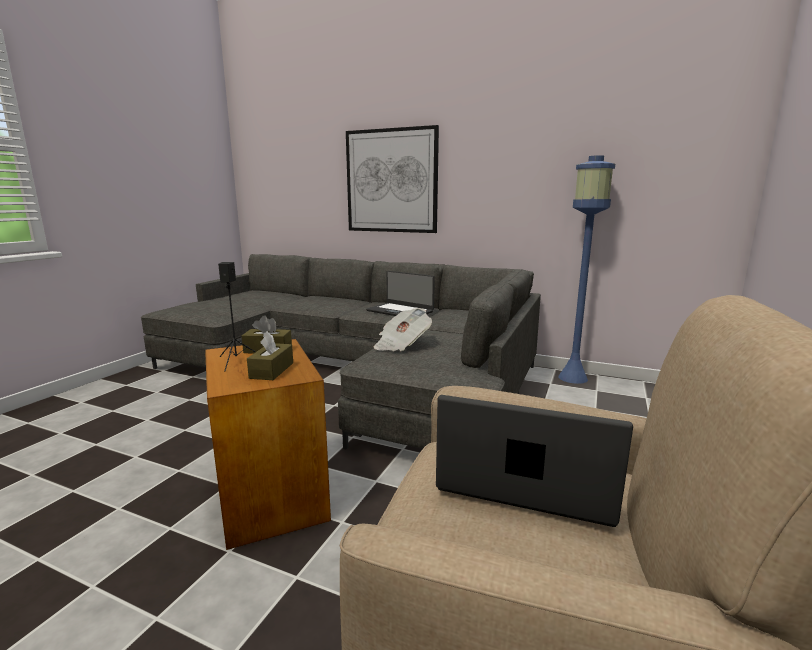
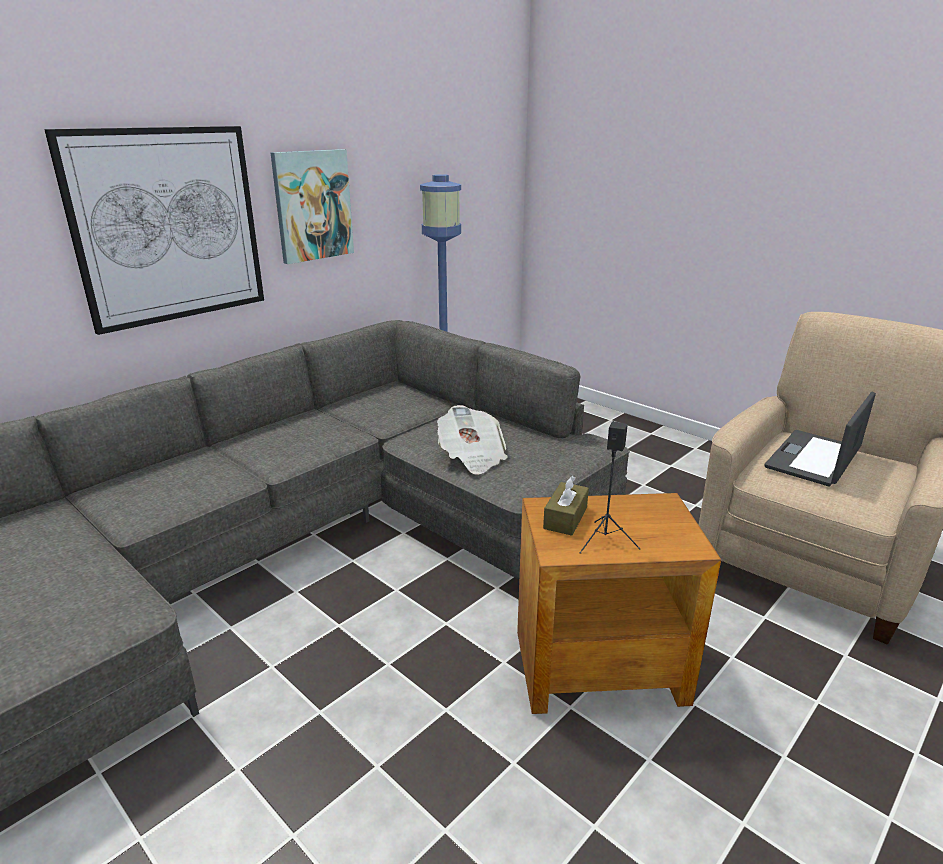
camera: 70 degrees left, 10 degrees up
(272, 370) = (644, 518): brown tissue box -> none
(400, 311) = (313, 432): laptop -> none
(483, 177) = (313, 205): none -> picture

